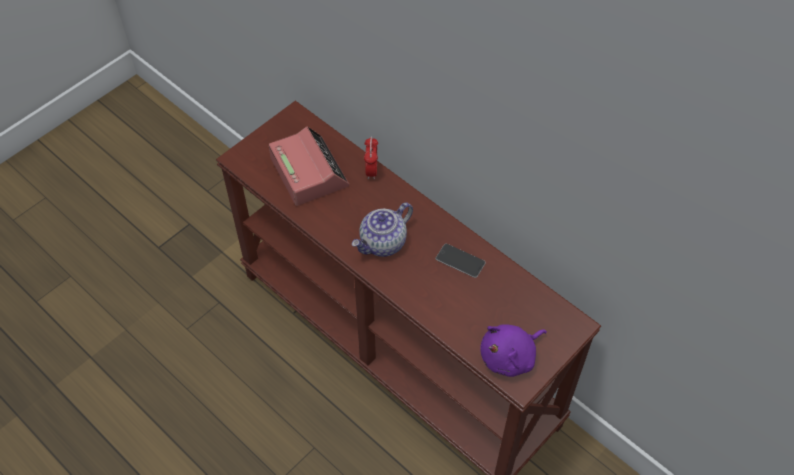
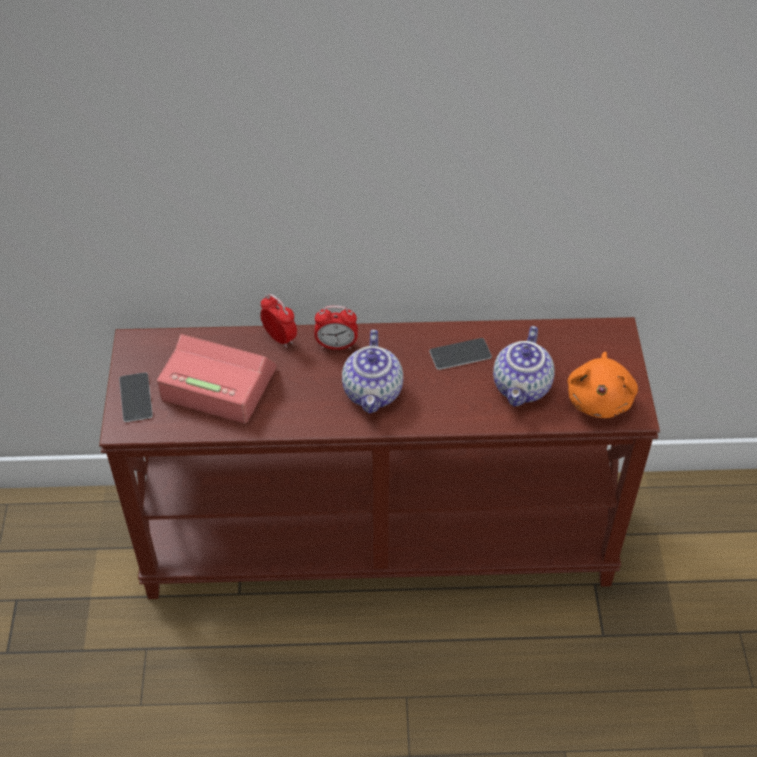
camera: 45 degrees left, 5 degrees down
(261, 147) = (135, 397): none -> phone
(396, 199) = (336, 345): none -> alarm clock
(471, 311) = (523, 388): none -> teapot
(510, 357) = (599, 399): purple plush toy -> orange plush toy

